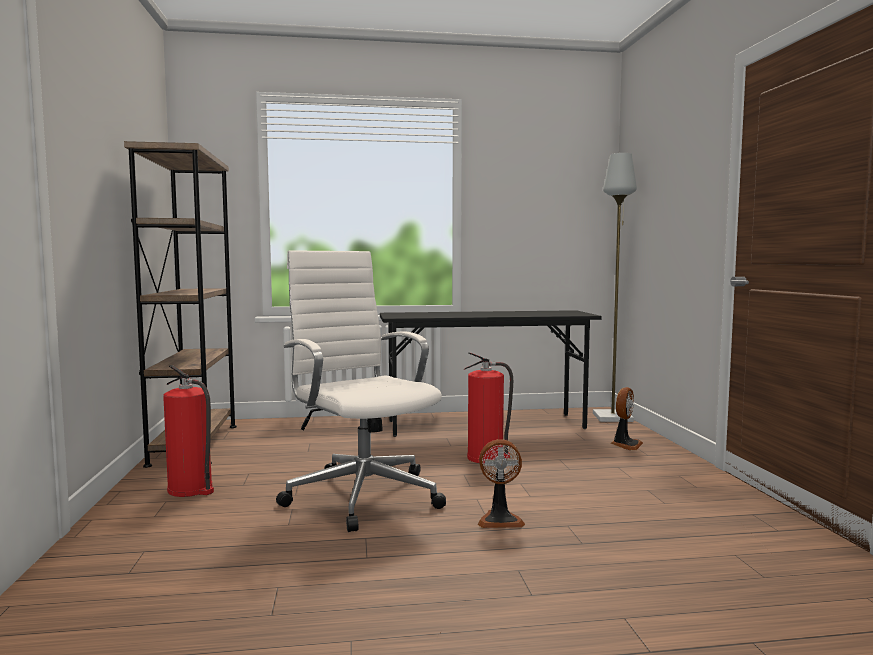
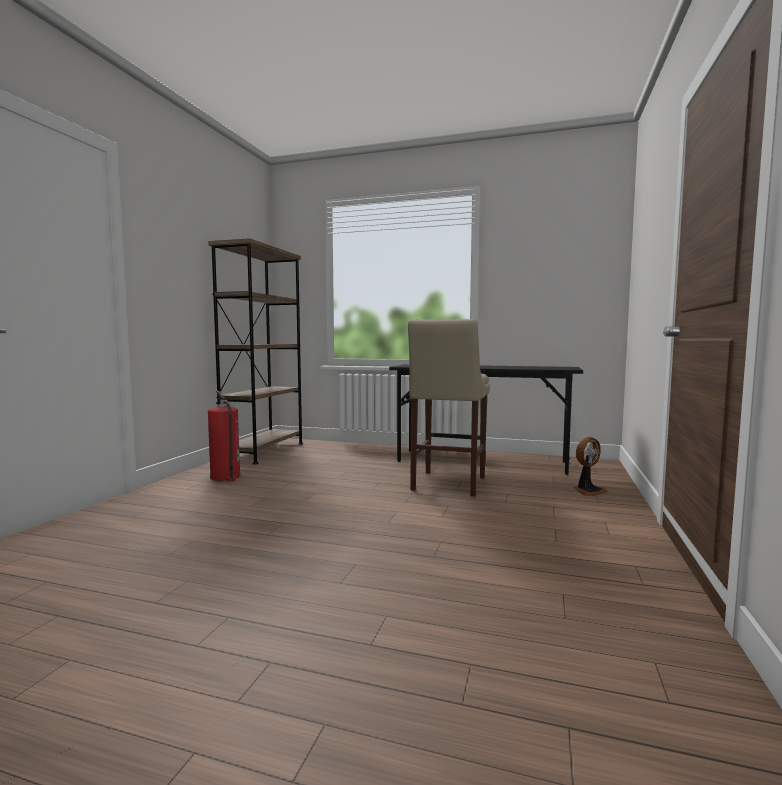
camera: 25 degrees right, 0 degrees up
(362, 494) = (321, 495): white office chair -> none
(486, 458) = (447, 484): fire extinguisher -> beige stool
(500, 519) = (393, 528): fan -> none
(613, 417) = (608, 468): grey floor lamp -> none

